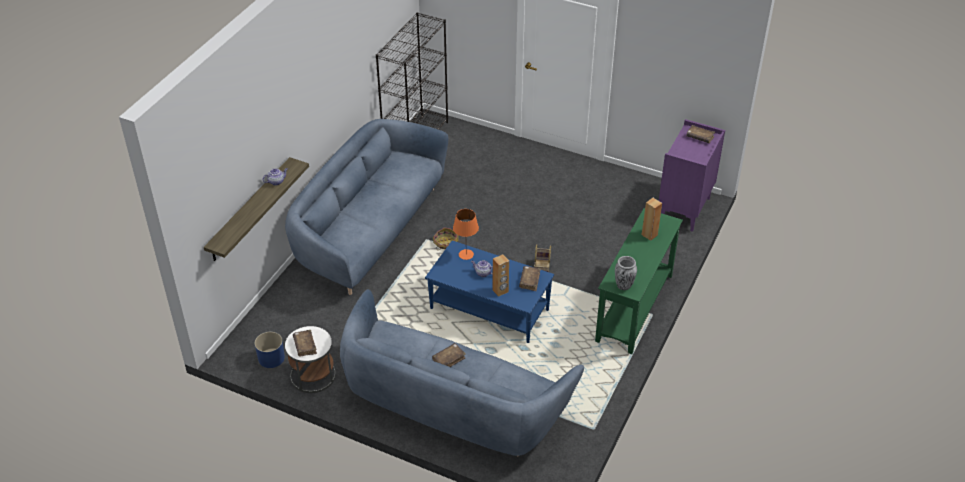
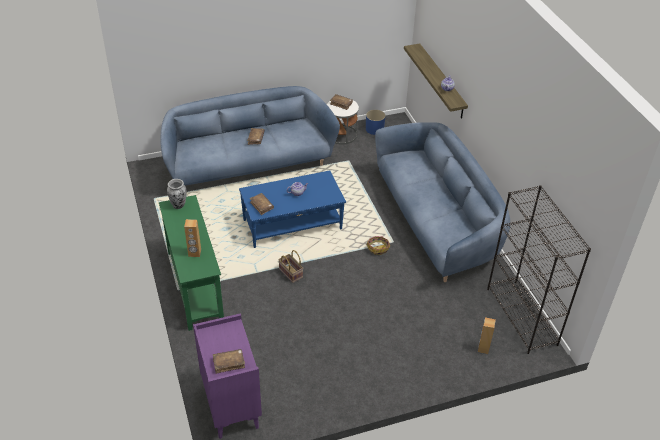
camera: 135 degrees right, 0 degrees up
(466, 254) = (324, 197): orange table lamp -> none
(500, 291) = (273, 189): brown speaker -> brown speaker (483, 348)

